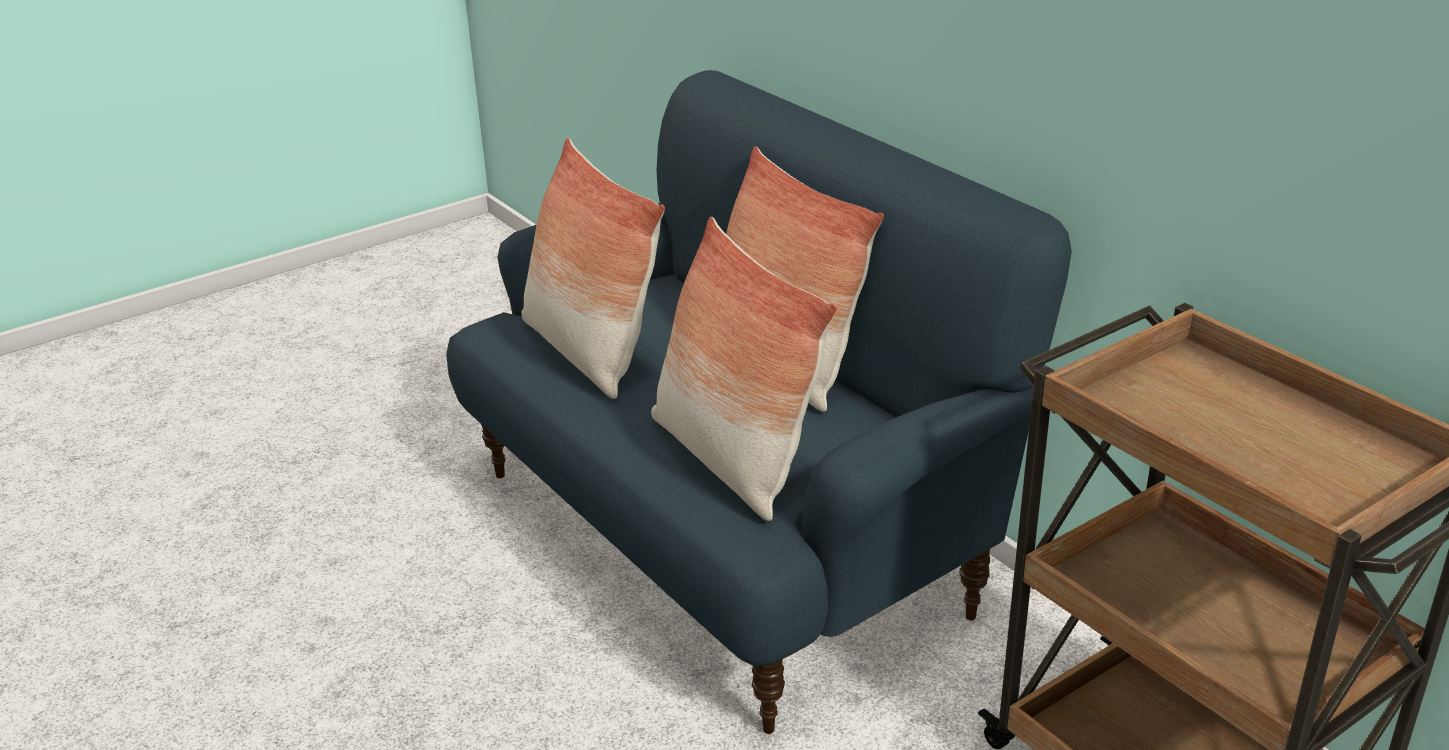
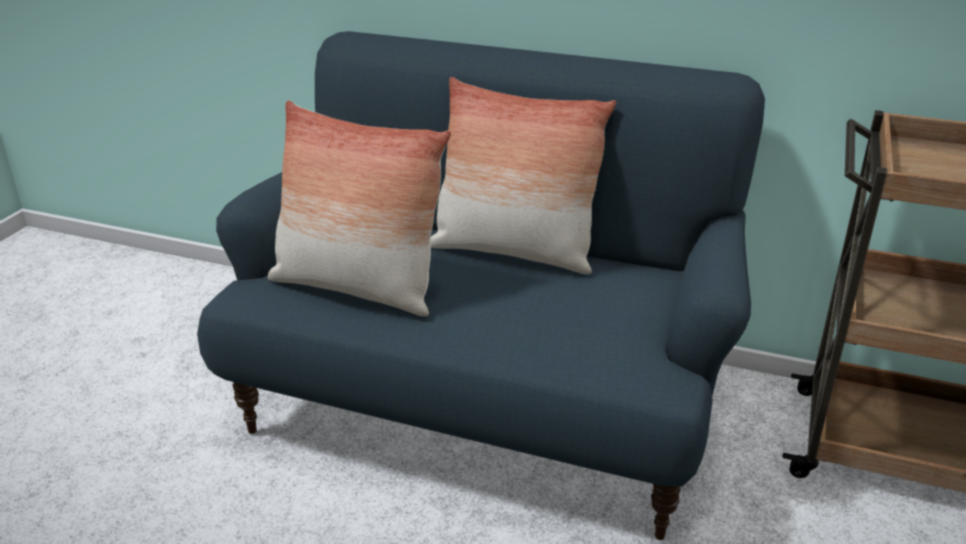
camera: 35 degrees left, 0 degrees up
(732, 459) = (570, 330): pillow -> none

